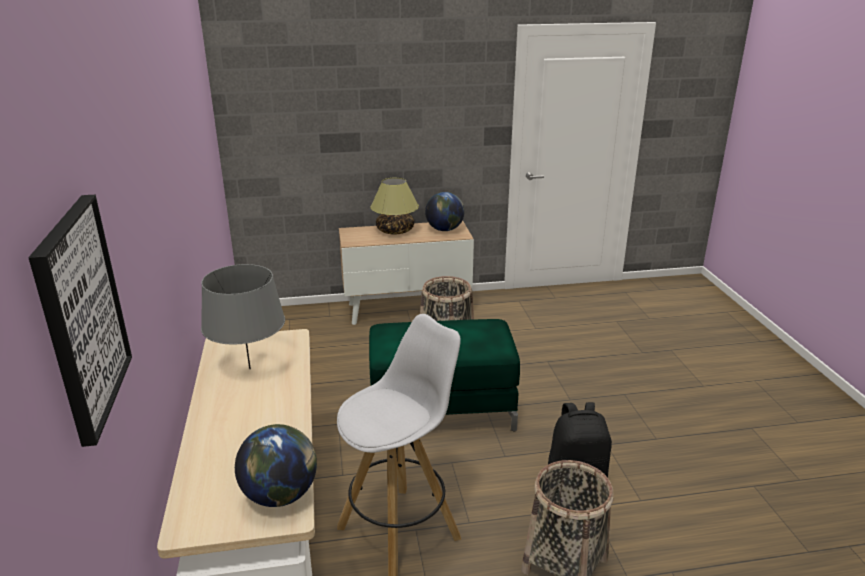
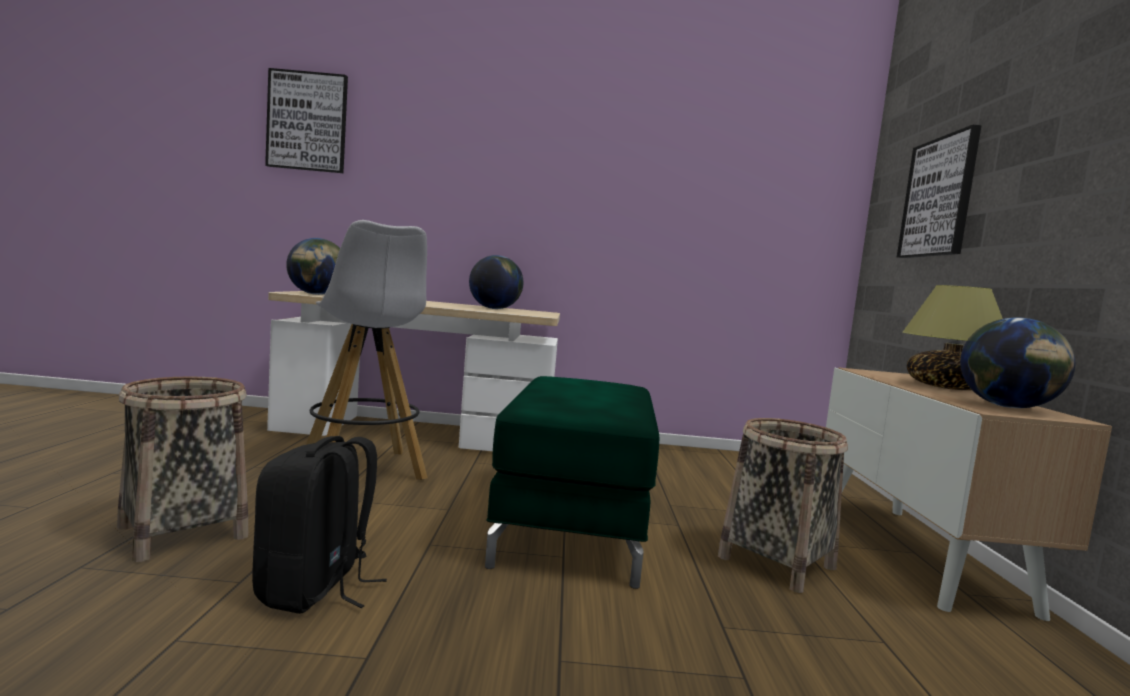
camera: 100 degrees right, 20 degrees down
(249, 369) = (494, 309): grey table lamp -> globe
(315, 120) = (939, 197): none -> picture

